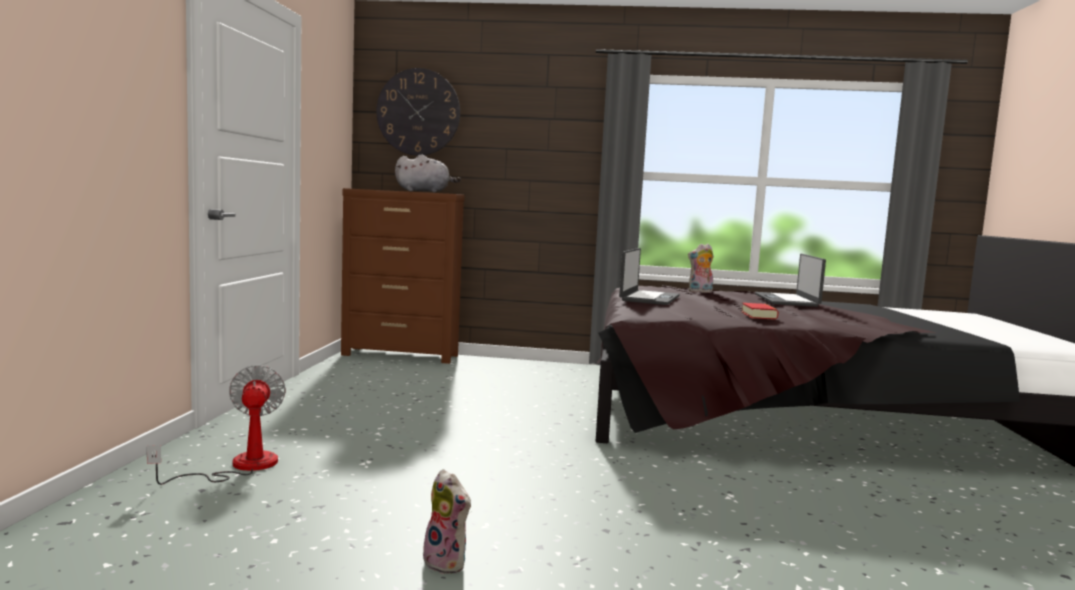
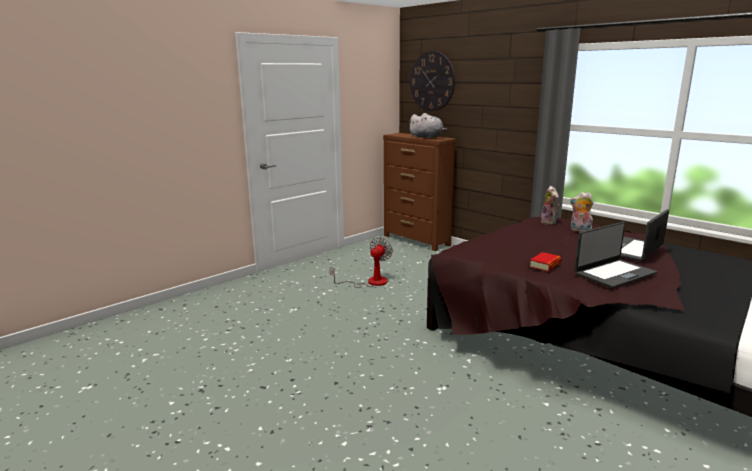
camera: 40 degrees right, 10 degrees up
(239, 467) = (243, 298): fan -> fan (370, 282)
(448, 562) = (245, 372): plush toy -> plush toy (550, 222)
(649, 298) = (510, 234): laptop -> laptop (614, 273)

